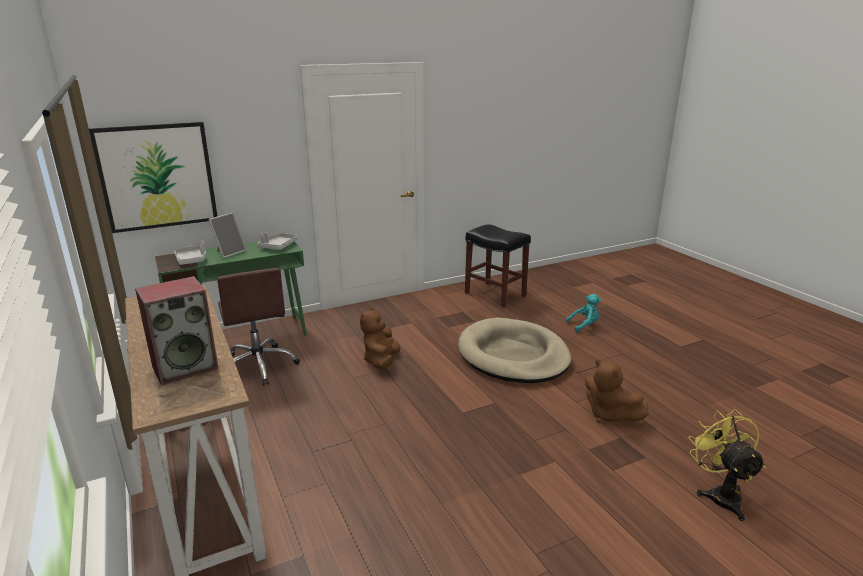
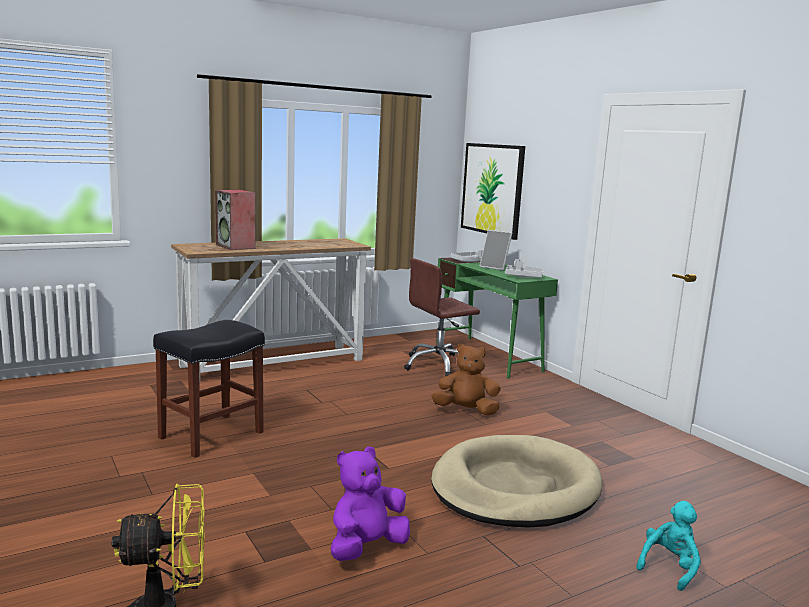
camera: 85 degrees right, 10 degrees down
(496, 294) = (728, 488): black stool -> black stool (211, 435)
(584, 325) = (669, 567): turquoise plush toy -> turquoise plush toy turned 120 degrees counterclockwise
(609, 414) = (366, 547): brown plush toy -> purple plush toy

